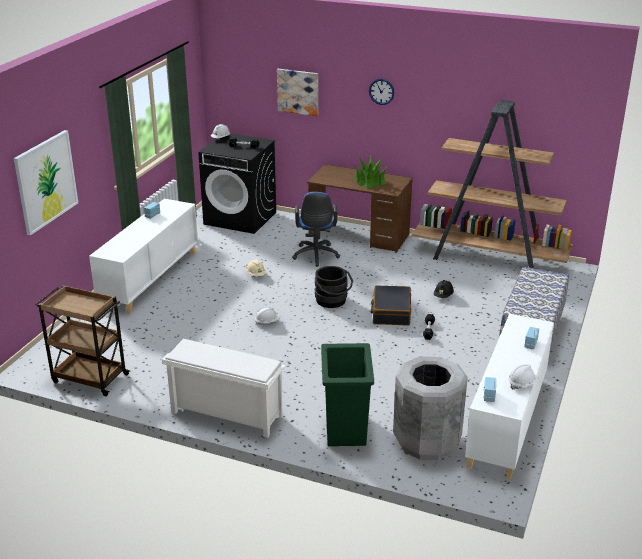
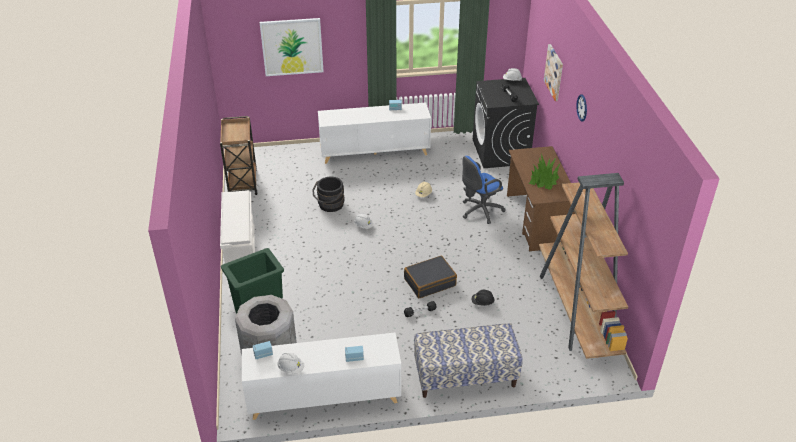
camera: 60 degrees right, 10 degrees up
(332, 301) = (419, 246): black bucket -> black bucket (329, 206)

